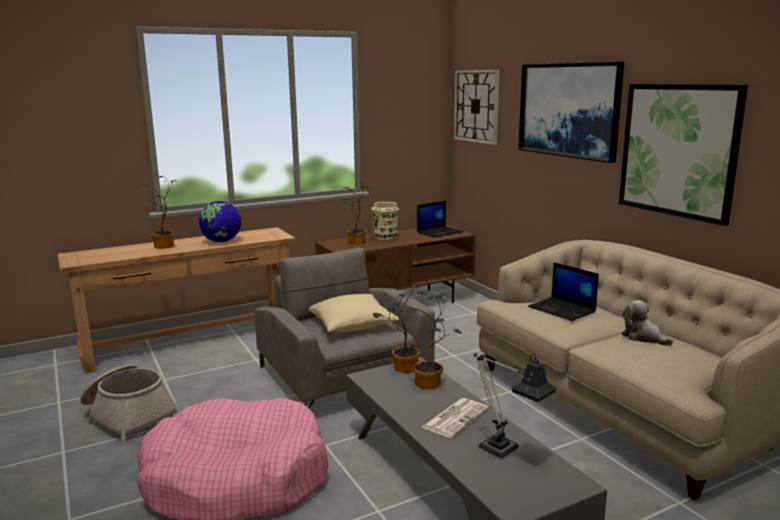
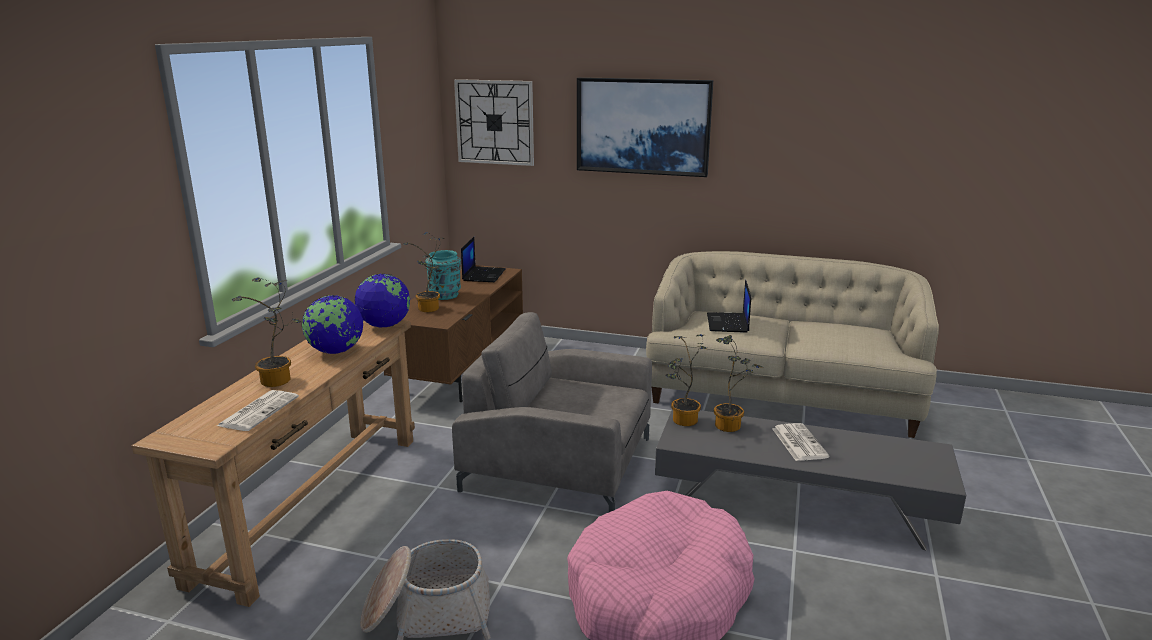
camera: 45 degrees left, 5 degrees up
(124, 255) = (259, 411): none -> newspaper
(276, 236) = (384, 325): none -> globe
(352, 325) = (576, 400): beige pillow -> none
(385, 237) = (445, 295): beige vase -> turquoise vase
(506, 451) = (870, 450): table lamp -> none
(563, 309) = (728, 323): laptop -> laptop turned 90 degrees clockwise
(643, 337) = (814, 328): plush toy -> none
(678, 150) = (778, 161): picture -> none

